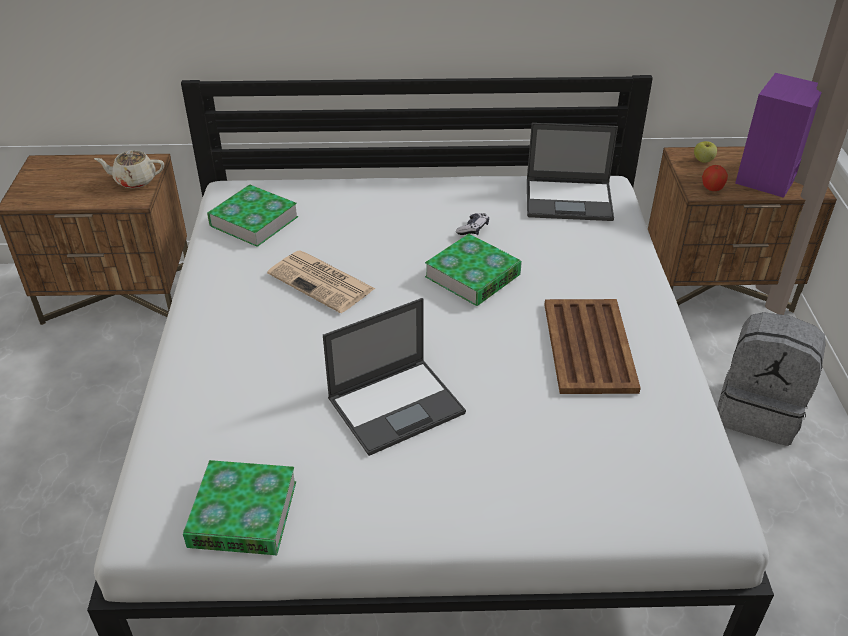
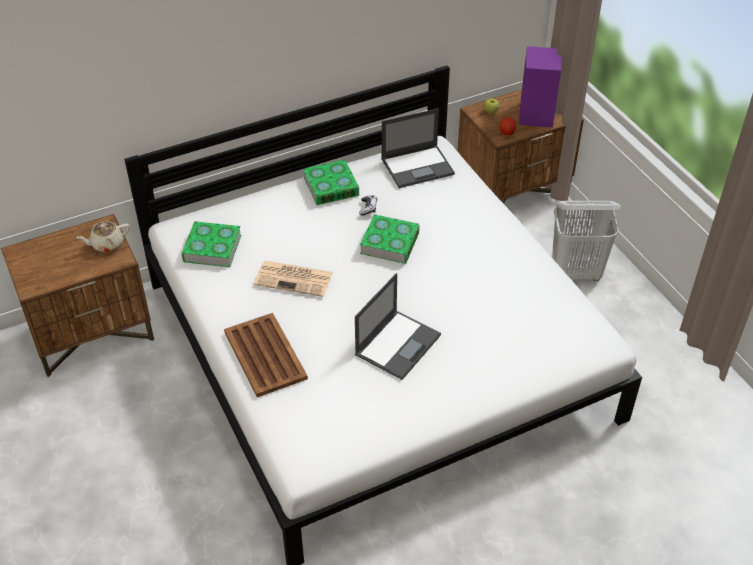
camera: 25 degrees left, 5 degrees up
(243, 514) = (354, 438): book -> book (331, 187)
(589, 345) = (486, 268): brown tray -> brown tray (265, 354)
(758, 412) = (576, 272): grey backpack -> white laundry basket

